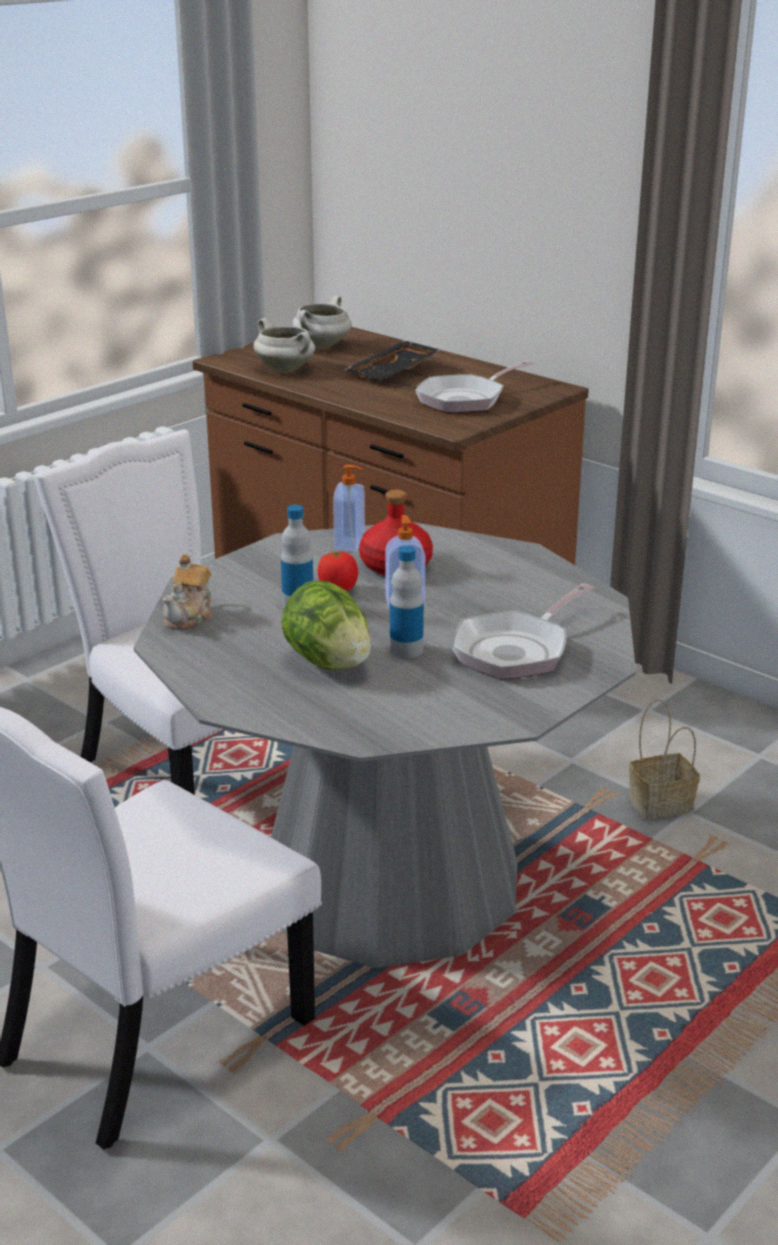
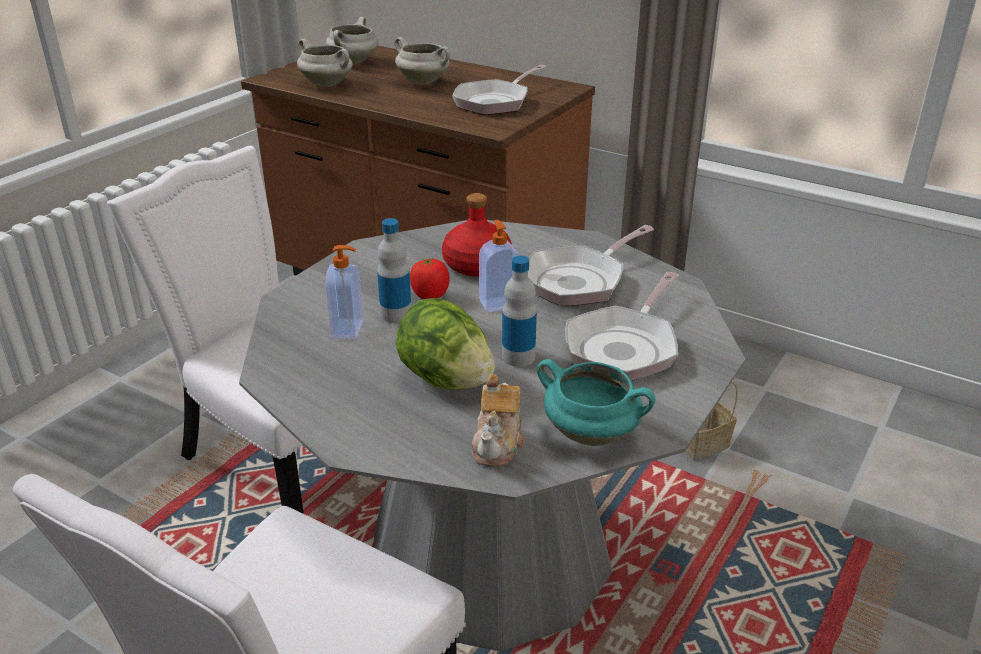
camera: 10 degrees left, 5 degrees up
(190, 616) = (291, 339): teapot -> teapot (498, 444)
(350, 545) = (428, 246): soap dispenser -> soap dispenser (349, 329)
(394, 373) = (424, 82): black tray -> white cooking pot
(452, 717) = (592, 434): none -> turquoise cooking pot
(496, 588) = (579, 280): none -> frying pan

